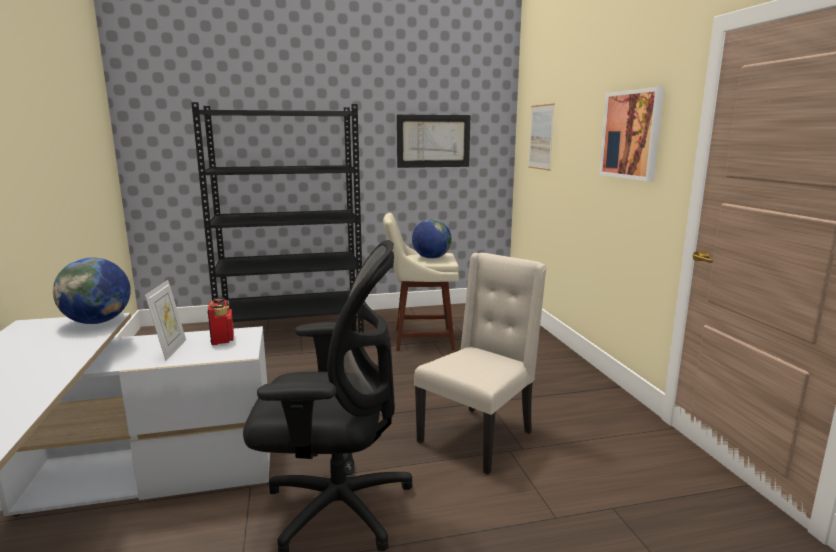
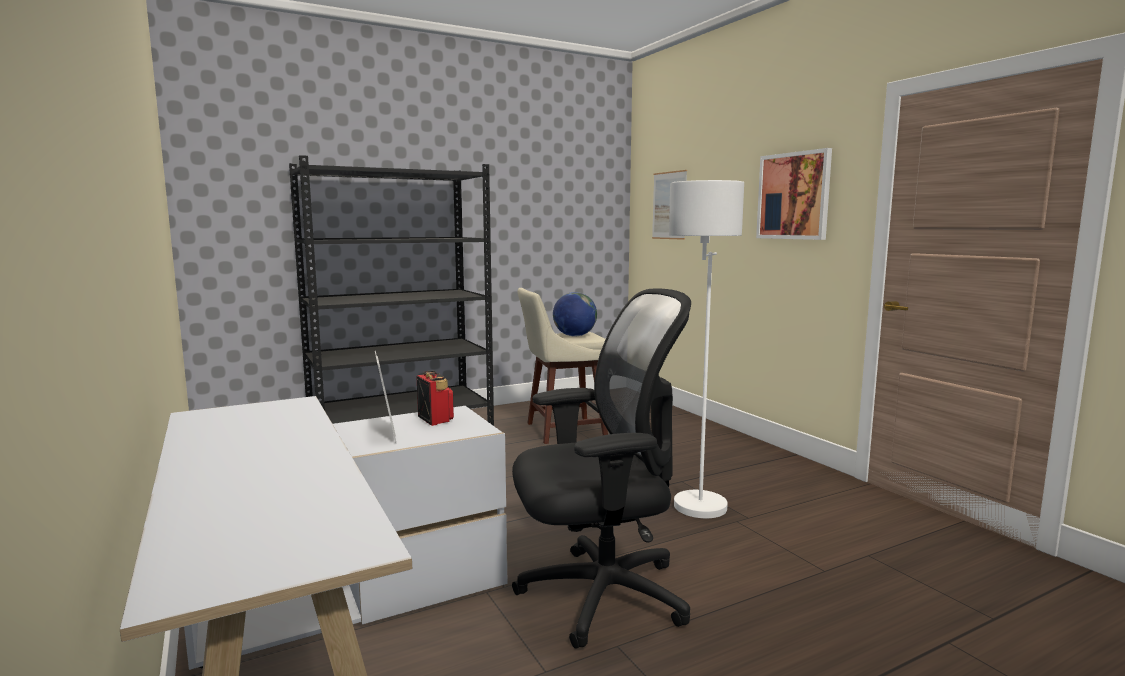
camera: 15 degrees left, 5 degrees down
(98, 322) = (290, 406): globe -> none
(433, 141) = (548, 210): picture -> none
(478, 437) = (696, 513): beige chair -> white floor lamp

